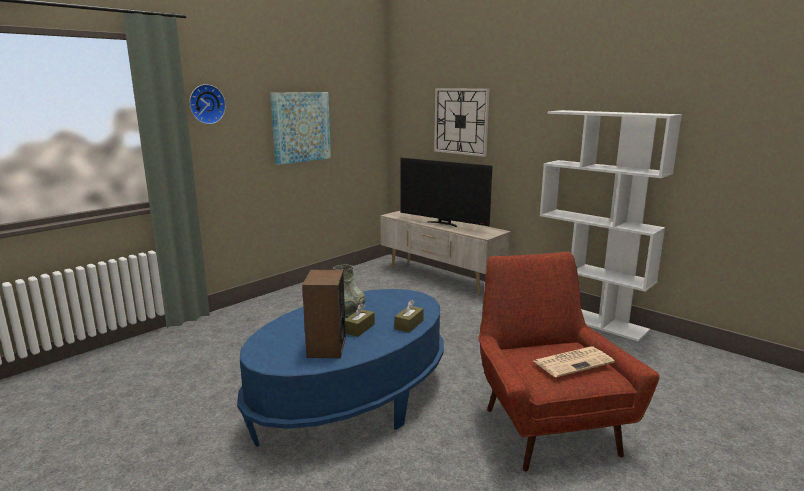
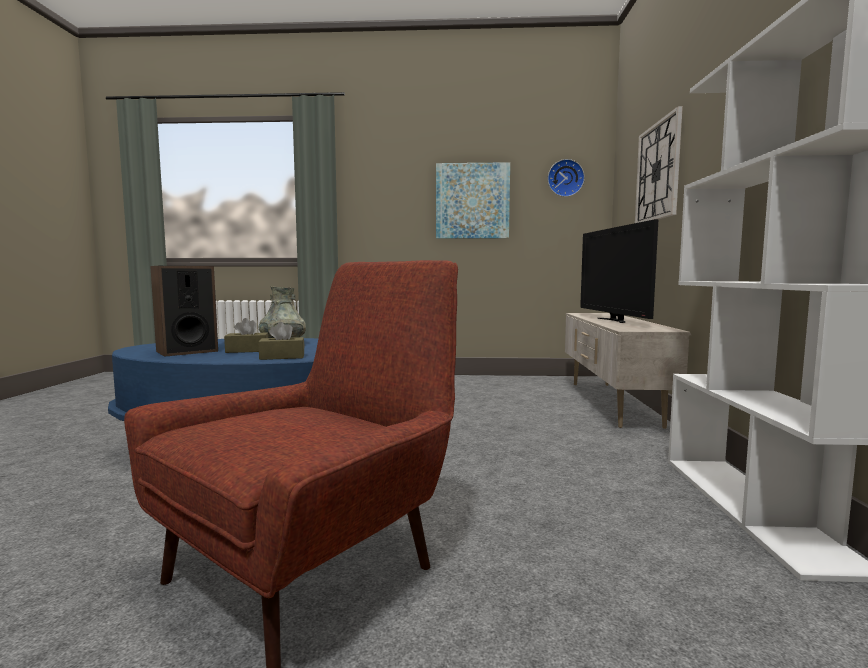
camera: 50 degrees right, 10 degrees down
(206, 104) = (366, 174): wall clock -> wall clock (565, 178)
(573, 362) = (279, 427): newspaper -> none

